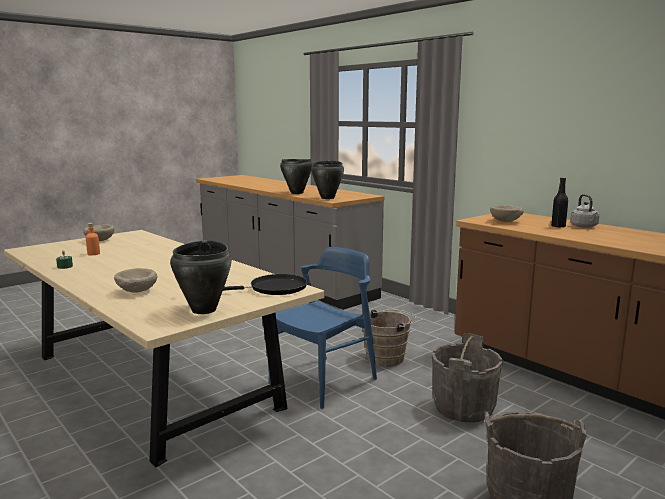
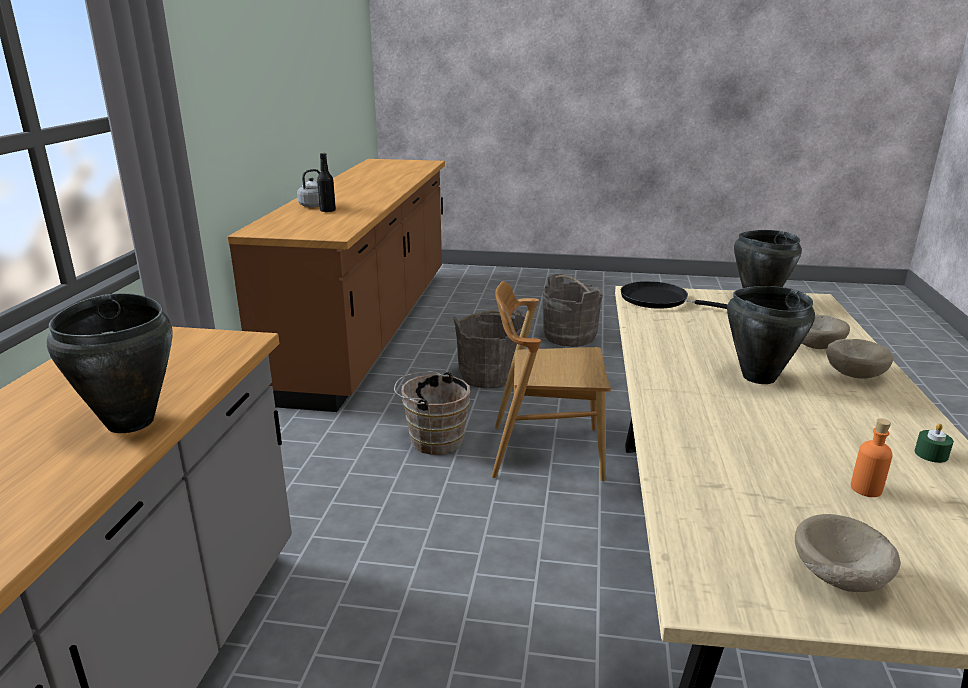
camera: 130 degrees left, 10 degrees up
(324, 381) = (546, 452): blue chair -> brown chair
(328, 198) = (207, 355): black cooking pot -> black cooking pot (758, 377)
(506, 221) = (326, 225): beige bowl -> beige bowl (853, 374)

